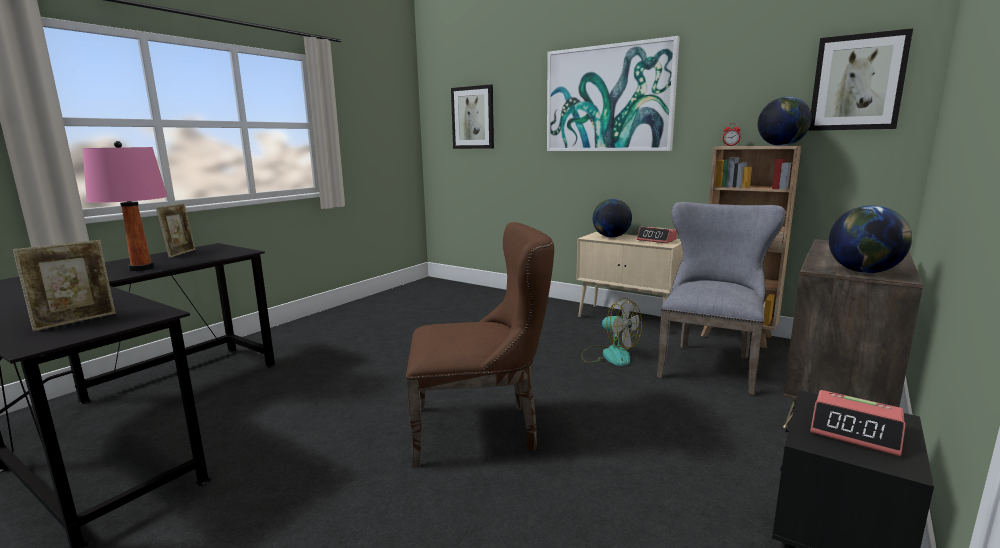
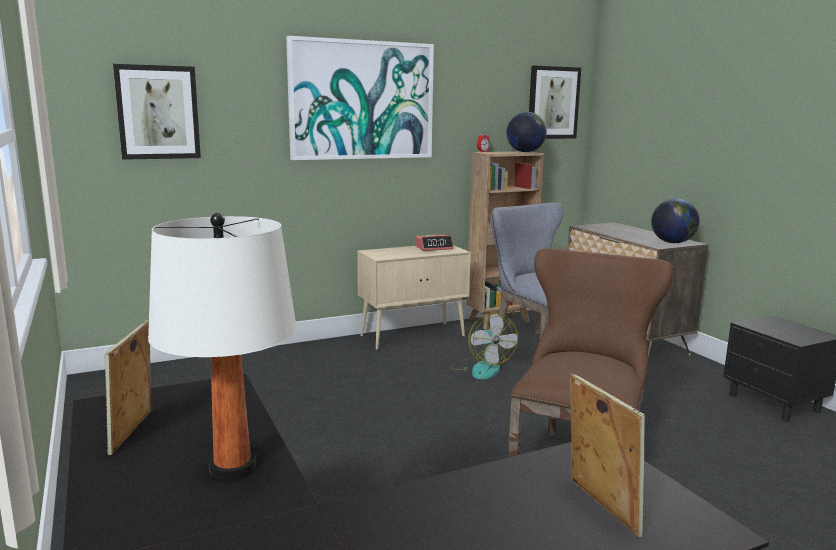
camera: 60 degrees left, 0 degrees up
(142, 268) = (233, 468): pink table lamp -> white table lamp
(181, 253) = (134, 433): picture frame -> picture frame turned 120 degrees counterclockwise
(609, 355) = (482, 368): fan -> fan turned 90 degrees clockwise
(611, 237) = (393, 252): globe -> none
(855, 432) = (788, 330): alarm clock -> none

